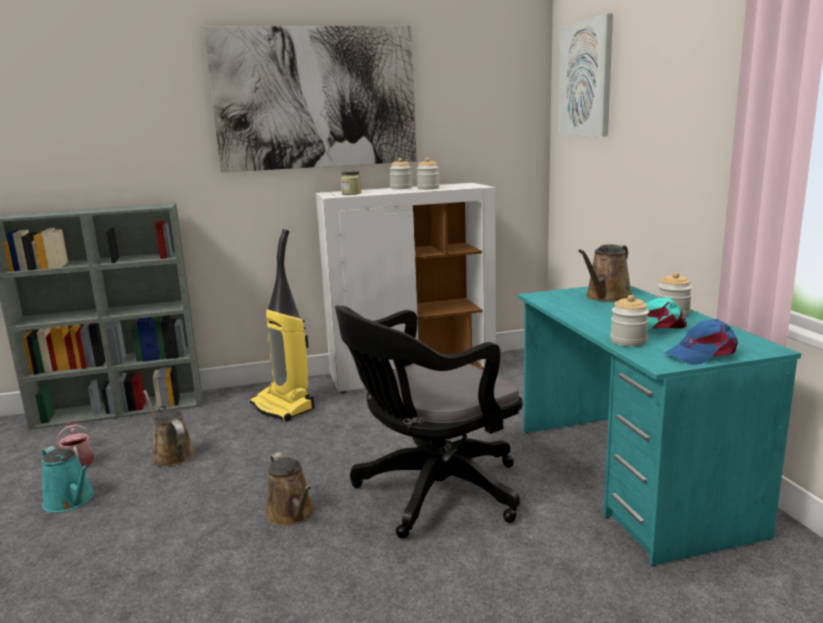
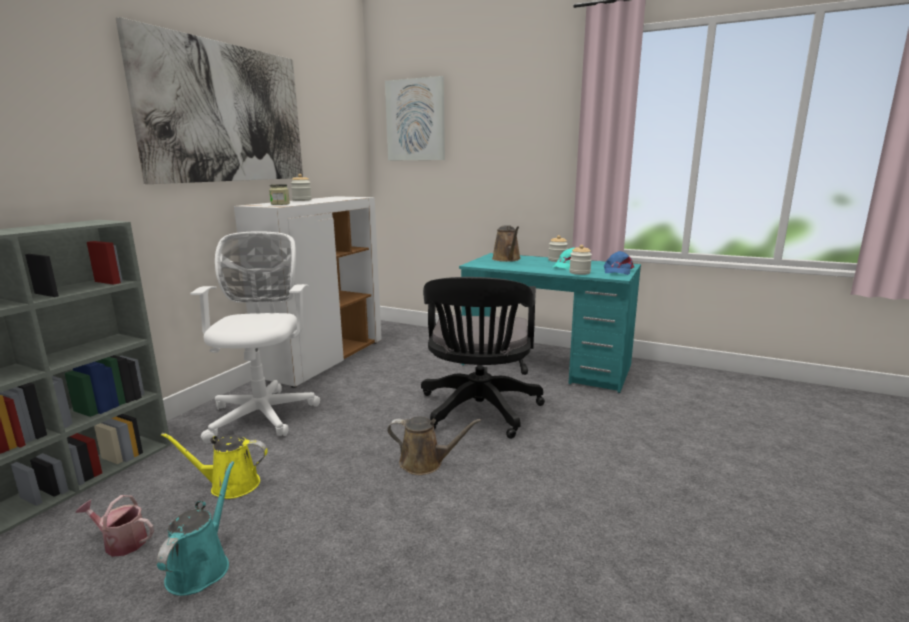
camera: 50 degrees left, 0 degrees up
(71, 501) = (201, 567): turquoise watering can -> turquoise watering can turned 75 degrees counterclockwise
(171, 454) = (230, 485): brown watering can -> yellow watering can
(284, 407) = (264, 413): vacuum cleaner -> white office chair
(428, 188) = (328, 199): jar -> none

